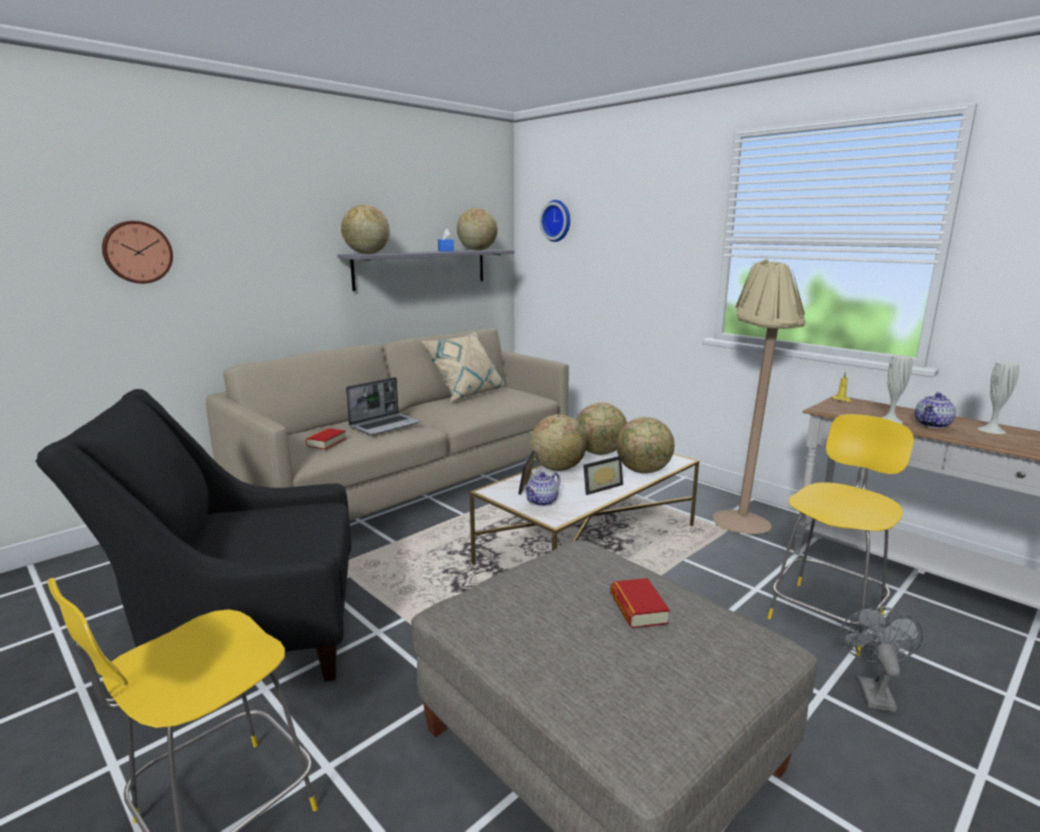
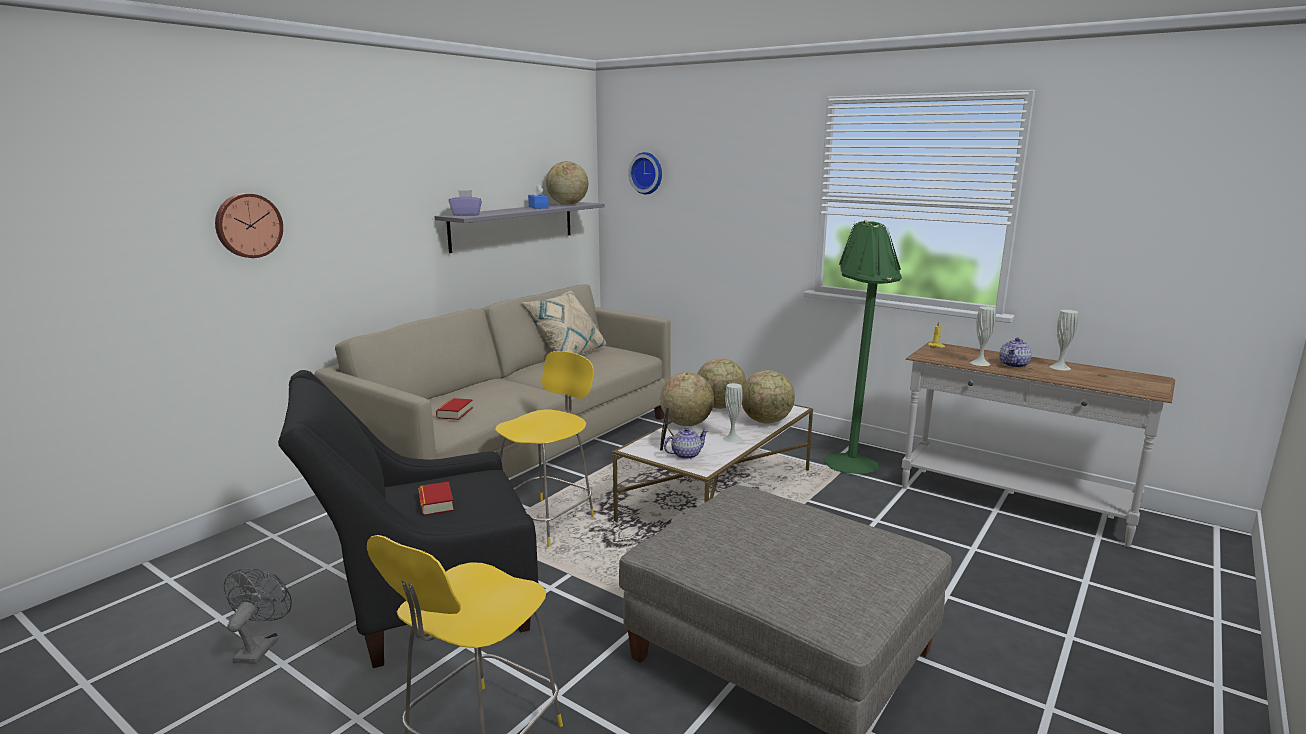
camera: 10 degrees left, 0 degrees up
(367, 253) = (466, 215): globe -> purple tissue box
(385, 425) = (505, 392): laptop -> none
(542, 501) = (685, 455): teapot -> teapot turned 150 degrees counterclockwise
(599, 487) = (732, 438): picture frame -> white vase
(638, 608) = (809, 532): book -> book (436, 503)
(746, 518) = (854, 460): beige floor lamp -> green floor lamp
(827, 615) = (939, 535): yellow stool -> yellow stool (547, 520)
(872, 690) = (983, 588): grey fan -> grey fan (260, 646)

